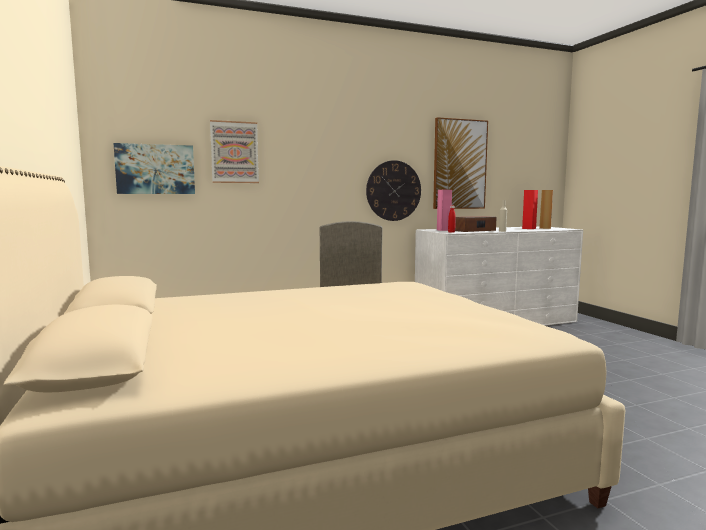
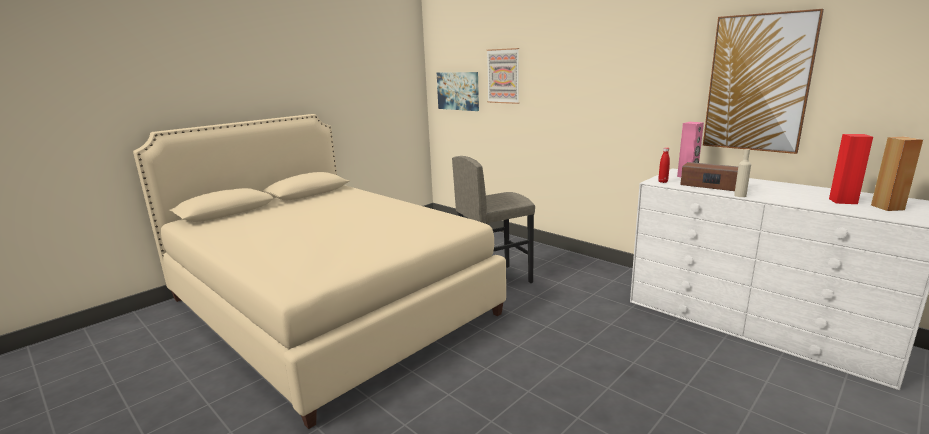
camera: 65 degrees right, 10 degrees up
(393, 190) = (649, 117): wall clock -> none

